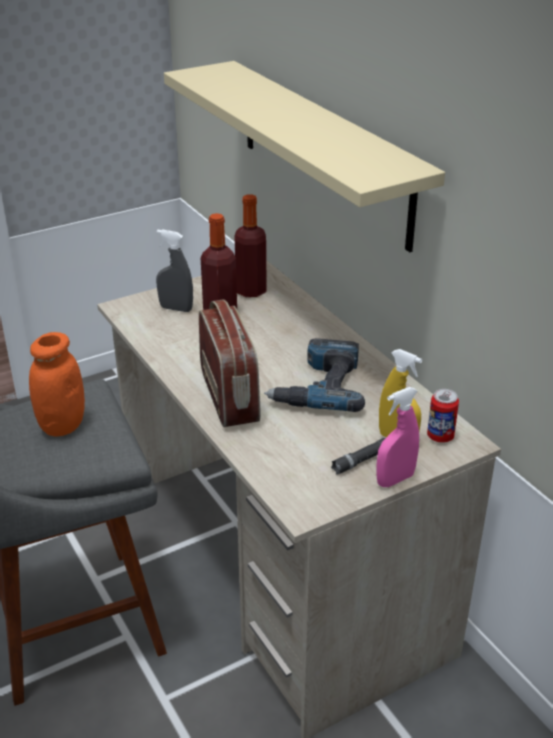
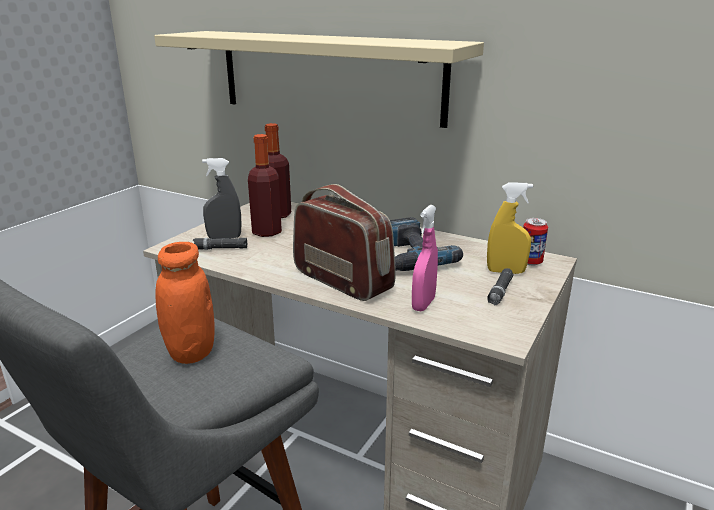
camera: 30 degrees left, 10 degrees down
(161, 322) = (220, 248): none -> black flashlight
(395, 479) = (540, 295): pink spray bottle -> pink spray bottle (423, 304)

